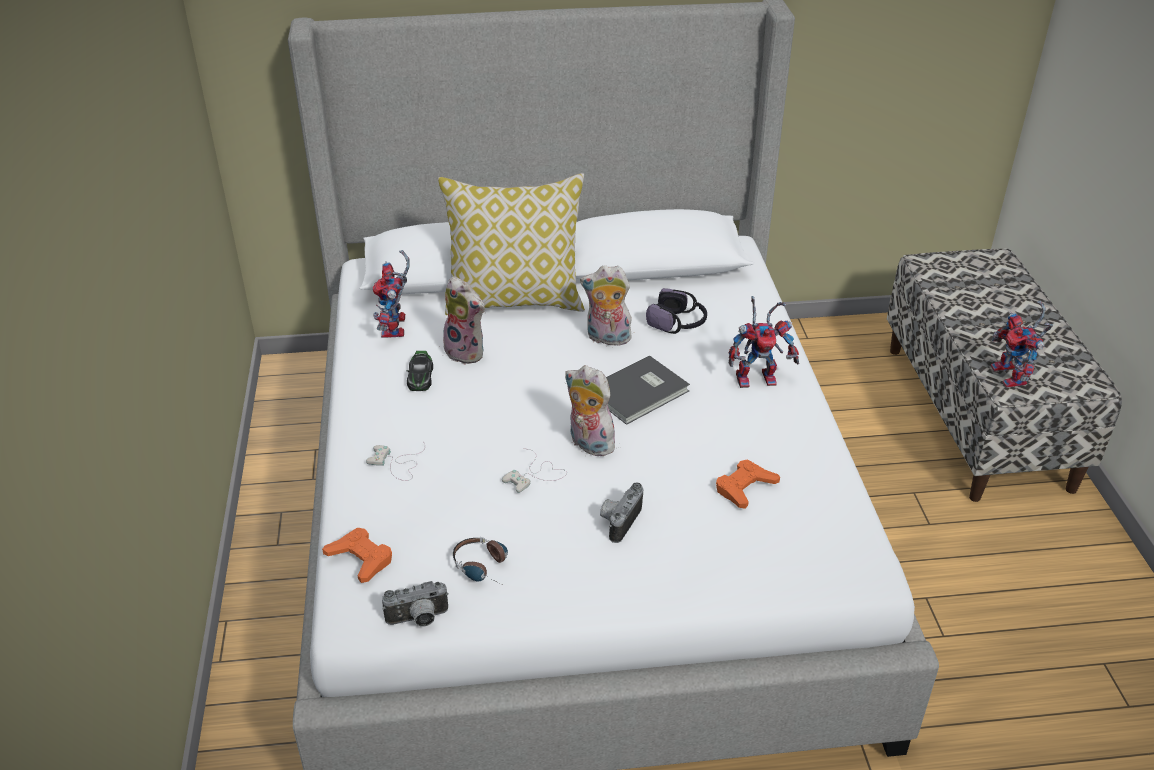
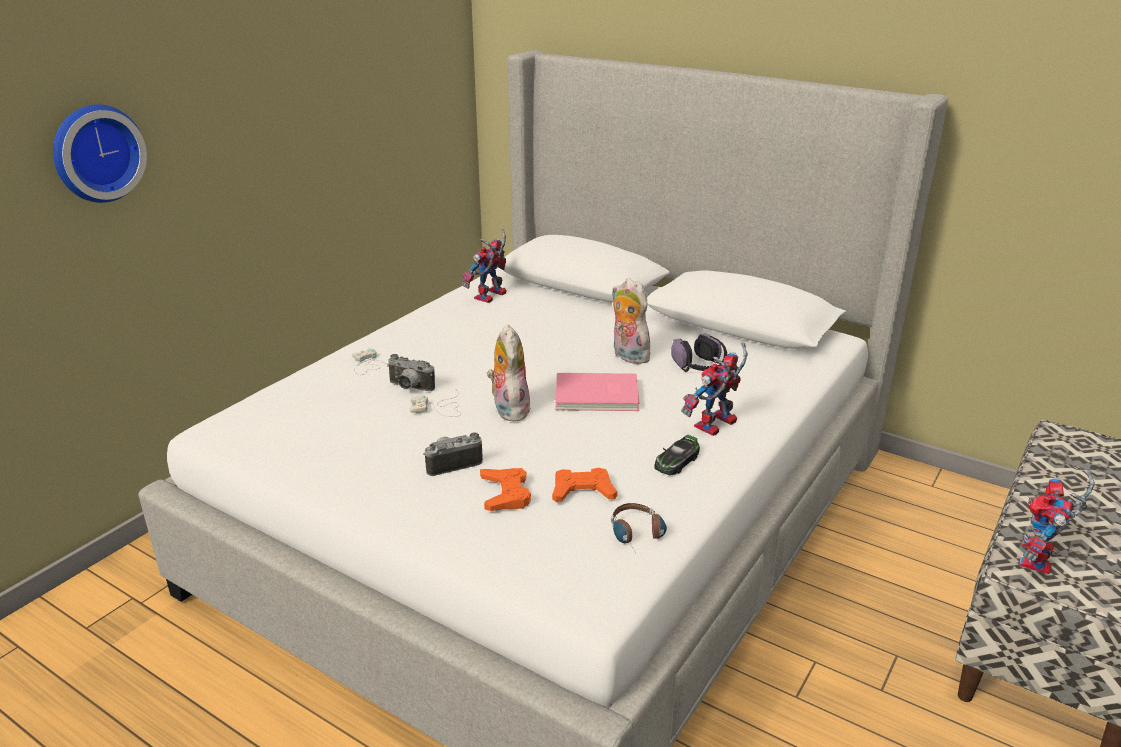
camera: 40 degrees right, 10 degrees down
(80, 369) = (96, 152): none -> wall clock
(360, 559) = (263, 401): orange game controller -> orange game controller (505, 494)
(418, 620) = (240, 451): camera -> camera (409, 388)
(420, 376) = (463, 326): toy car -> toy car (677, 461)
(467, 352) = (515, 326): plush toy -> none
(486, 567) = (321, 443): headphones -> headphones (639, 536)
(515, 300) = (596, 311): pillow -> none
(640, 393) = (598, 396): grey book -> pink book
(758, 377) = (715, 427): toy robot -> toy robot turned 105 degrees clockwise

